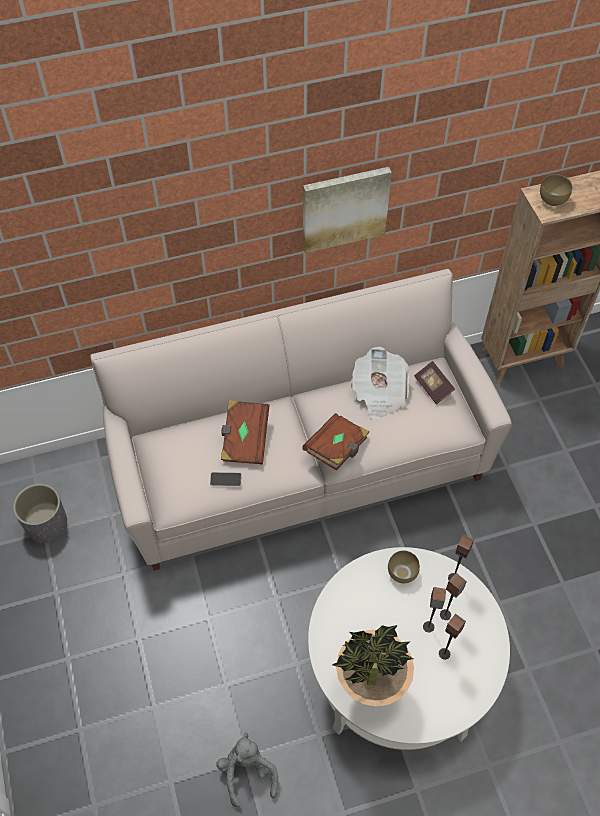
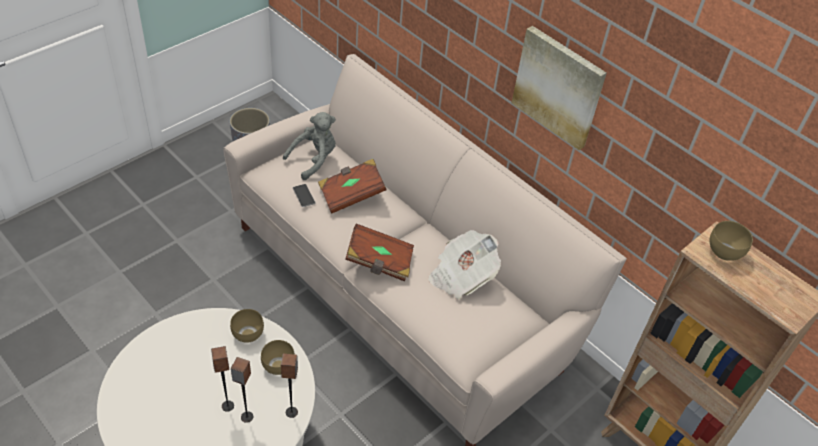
camera: 60 degrees right, 10 degrees down
(247, 772) = (80, 356): grey plush toy -> grey plush toy (314, 160)
(359, 586) = (248, 335): none -> brown bowl
(369, 689) = (144, 376): potted plant -> none
(433, 387) = (498, 318): book -> none
(444, 653) = (203, 428): speaker -> none

